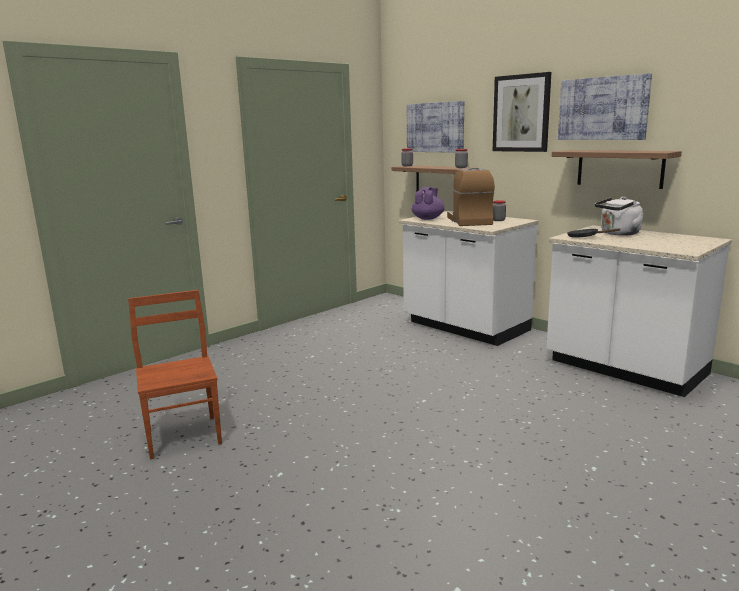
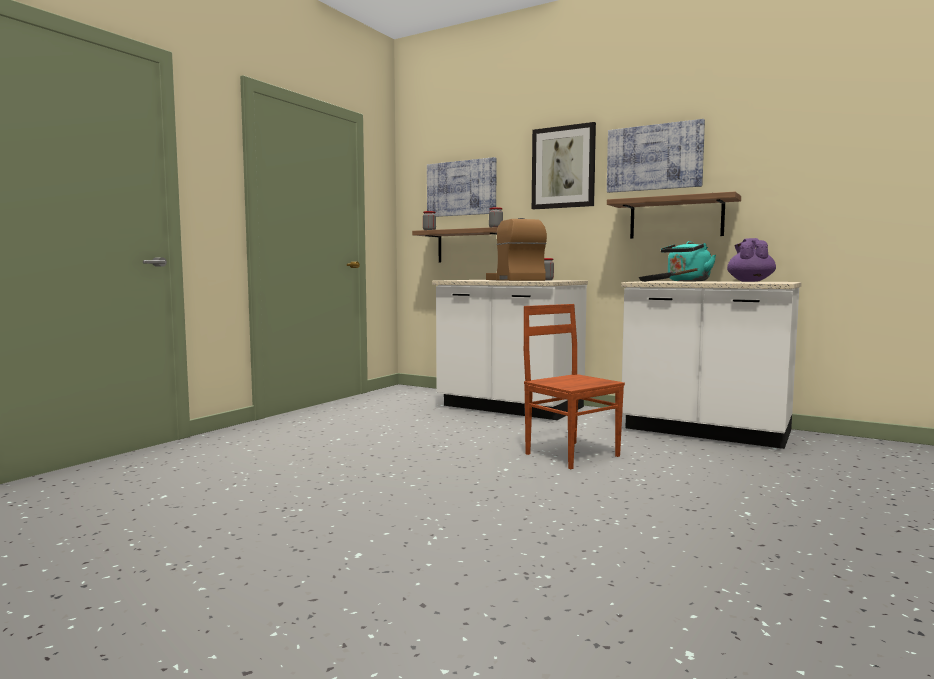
camera: 15 degrees left, 10 degrees down
(185, 436) = (191, 527): brown chair -> brown chair (572, 454)
(428, 218) = (465, 280): purple teapot -> purple teapot (750, 281)
(618, 234) = (687, 281): white kettle -> turquoise kettle

